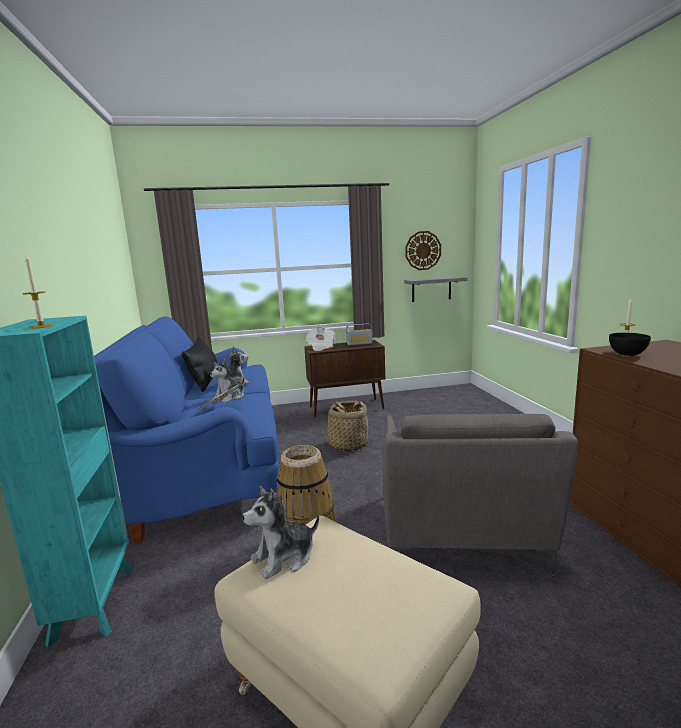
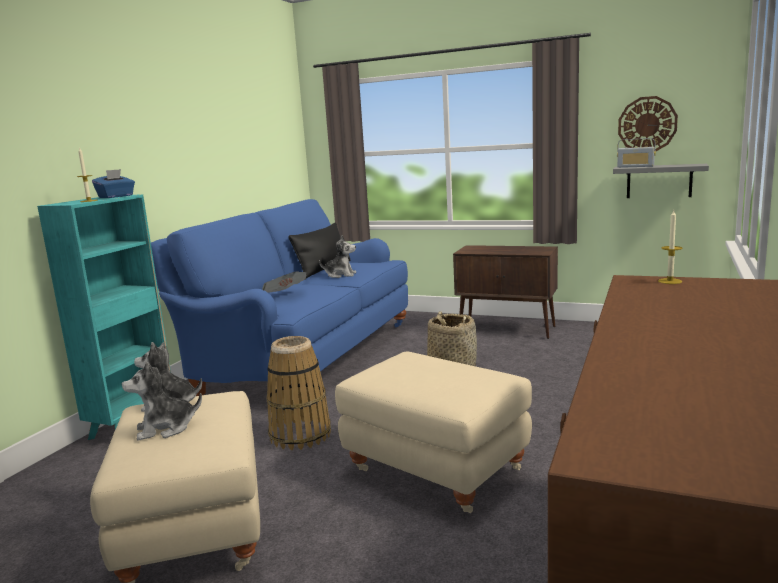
camera: 35 degrees right, 0 degrees up
(58, 320) = (116, 196): none -> blue tissue box
(230, 397) = (315, 286): plush toy -> plush toy (165, 428)
(321, 347) = (479, 248): newspaper -> none
(359, 343) = (528, 249): radio -> radio (635, 166)
(459, 534) = (434, 472): grey armchair -> beige ottoman
(627, 354) = (639, 288): black bowl -> none

